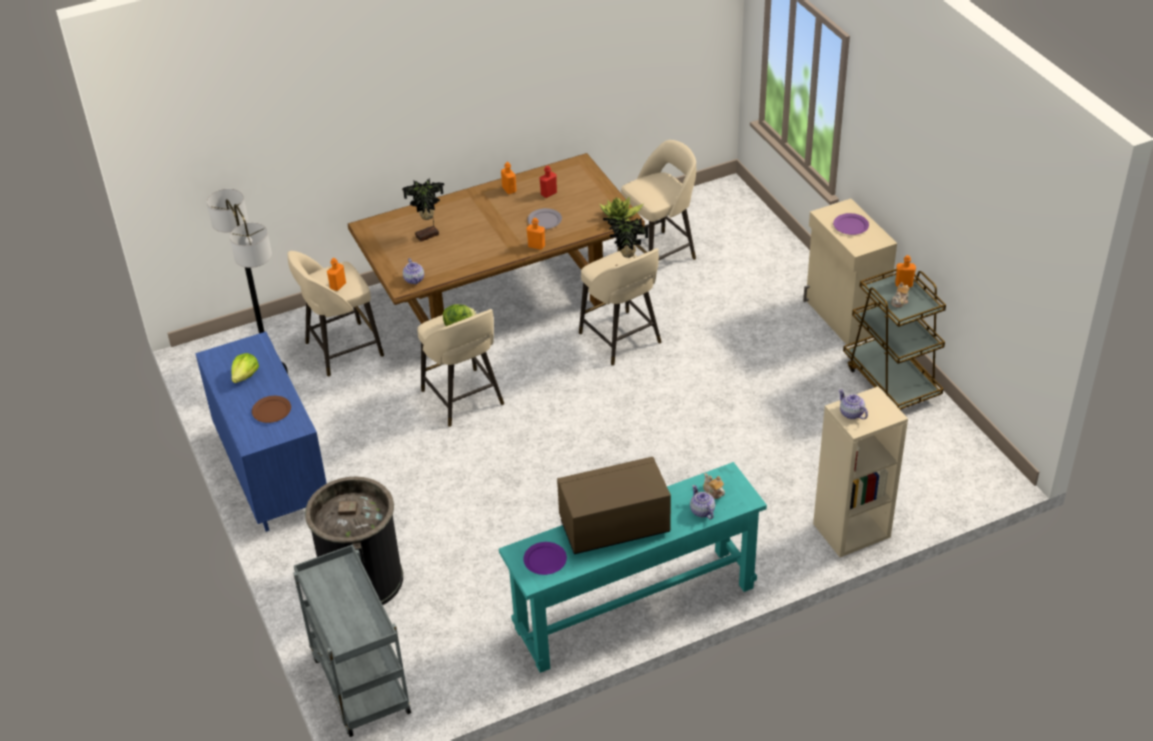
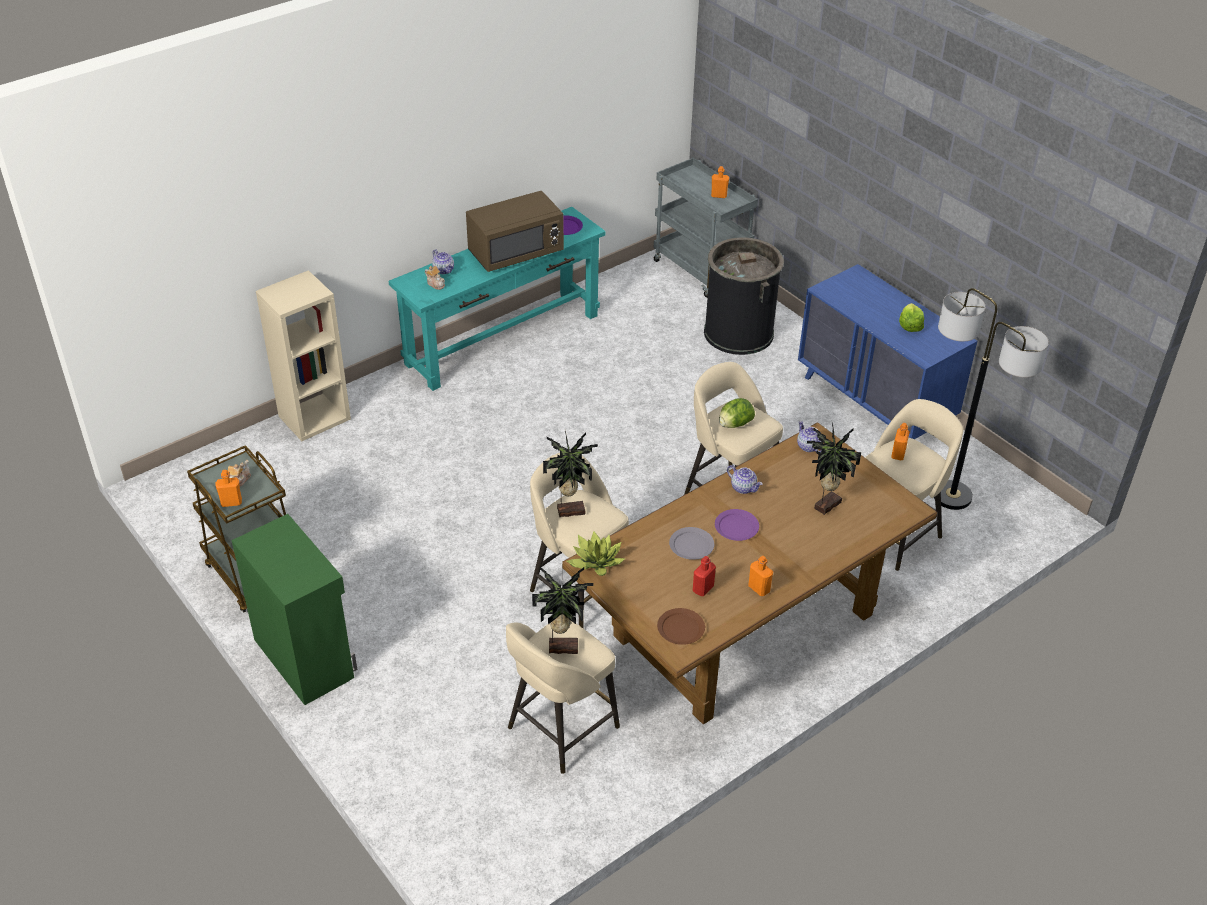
camera: 165 degrees right, 0 degrees up
(272, 411) = (860, 299): brown plate -> brown plate (680, 628)
(536, 246) = (686, 506): orange bottle -> orange bottle (719, 195)
(656, 190) = (562, 646): none -> potted plant
(844, 317) = (305, 657): beige cabinet -> green cabinet
(851, 225) = (288, 559): purple plate -> purple plate (736, 527)
(851, 413) = (308, 289): teapot -> teapot (744, 488)

